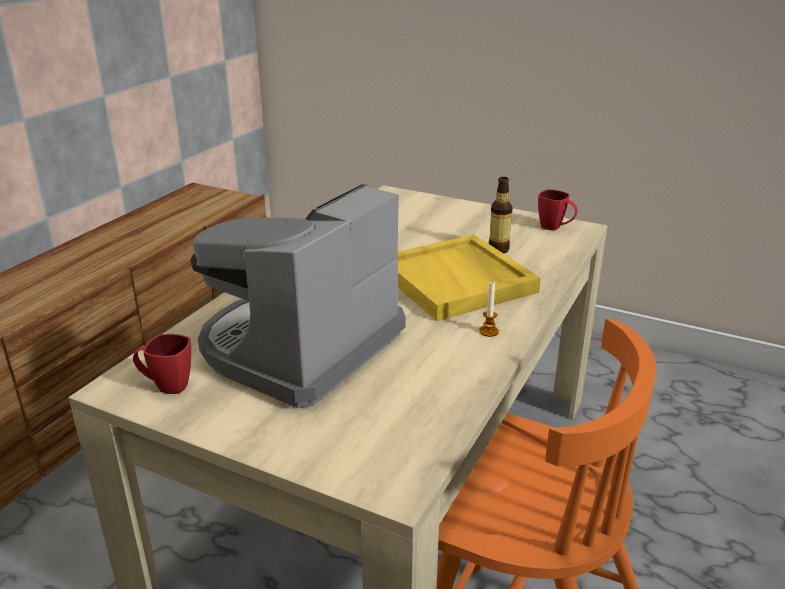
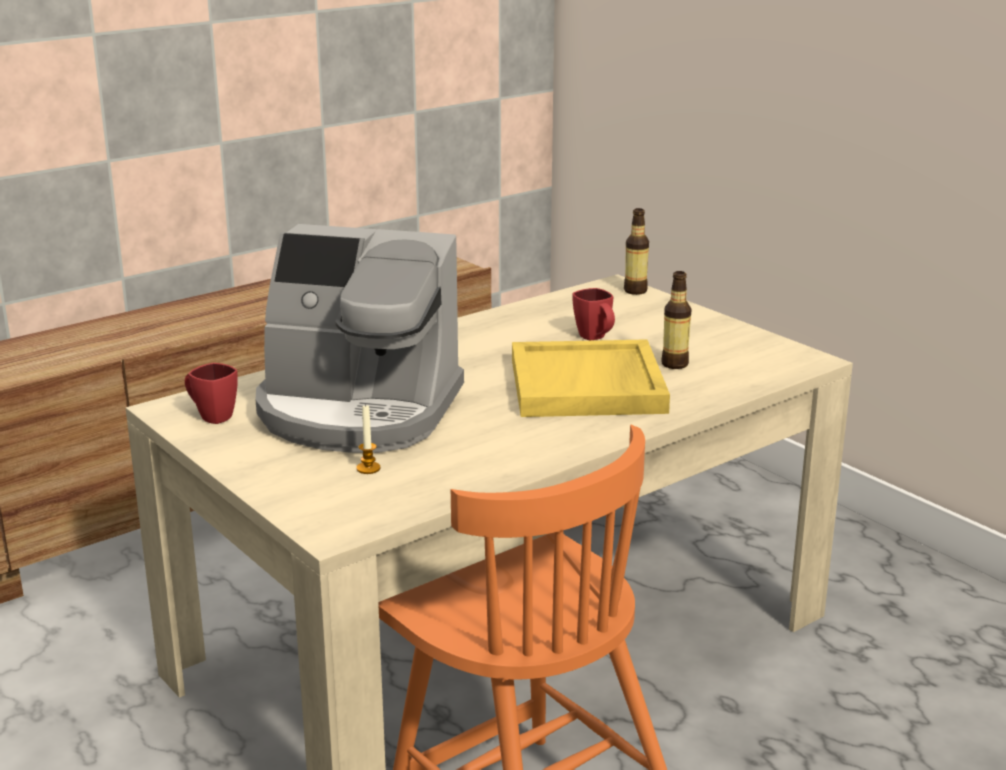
camera: 25 degrees right, 5 degrees down
(299, 348) = (358, 411): coffee machine -> coffee machine turned 135 degrees counterclockwise
(409, 196) = (635, 291): none -> bottle
(488, 331) = (565, 437): candle -> candle (368, 468)
(555, 228) = (777, 354): red mug -> red mug (595, 338)

